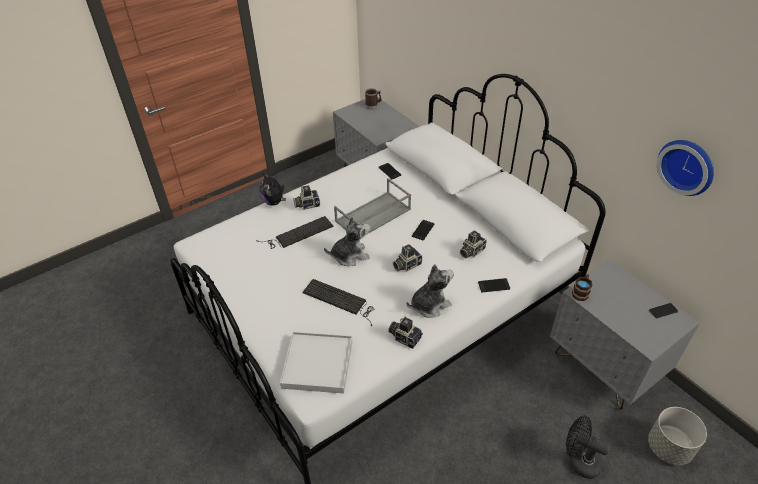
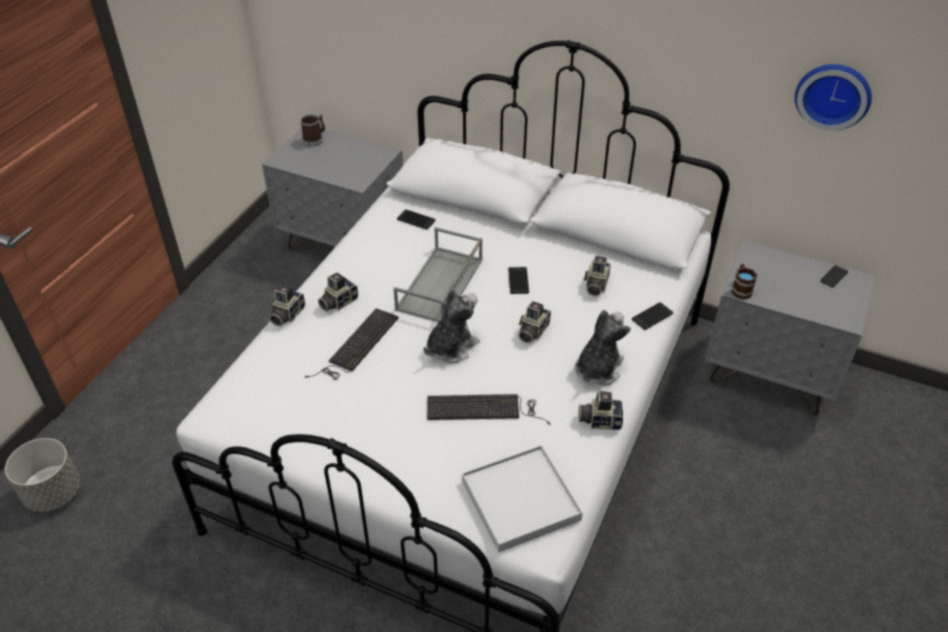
camera: 30 degrees left, 0 degrees up
(274, 202) = (286, 315): plush toy -> camera
(579, 461) = (814, 490): black fan -> none
(668, 447) = (885, 432): grey planter -> grey planter (53, 493)

